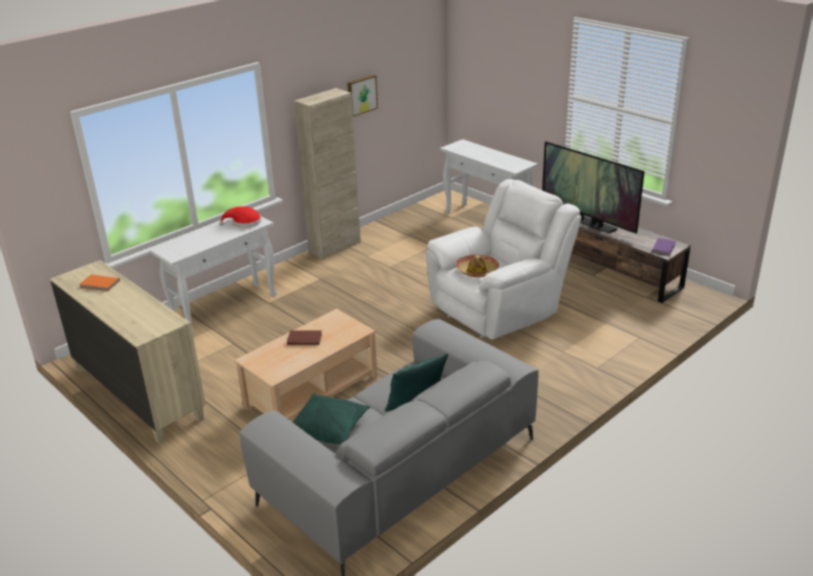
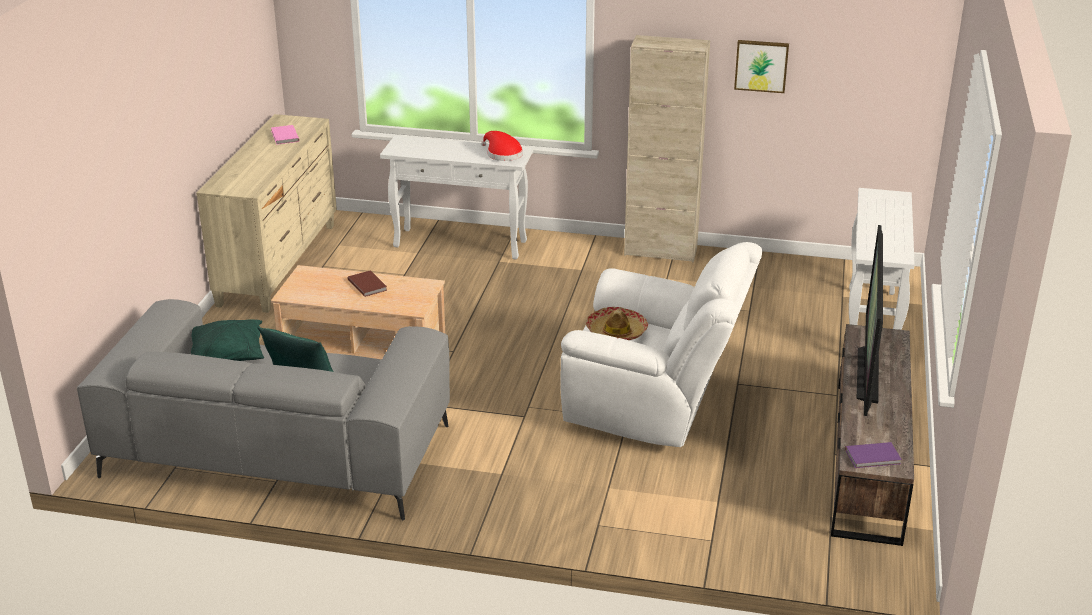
camera: 55 degrees right, 0 degrees up
(99, 284) = (284, 136): orange book -> pink book

